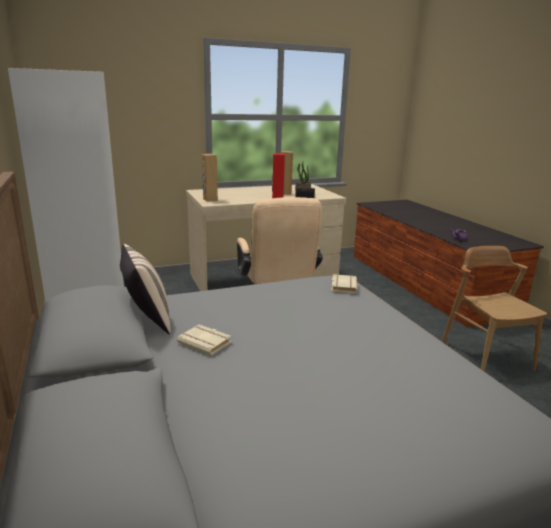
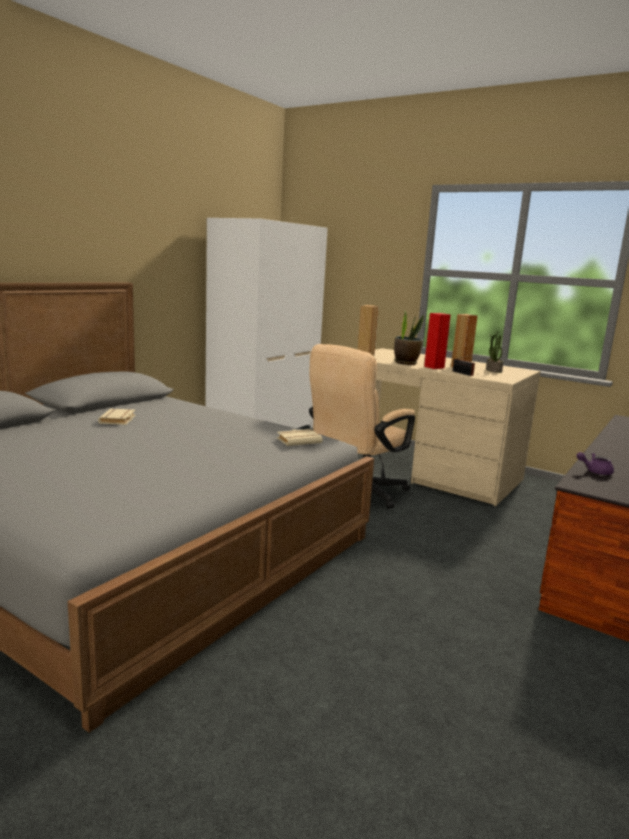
camera: 55 degrees right, 5 degrees down
(147, 320) = (137, 403): beige pillow -> none
(254, 199) = (406, 363): none -> potted plant
(486, 355) = (475, 634): brown chair -> none

